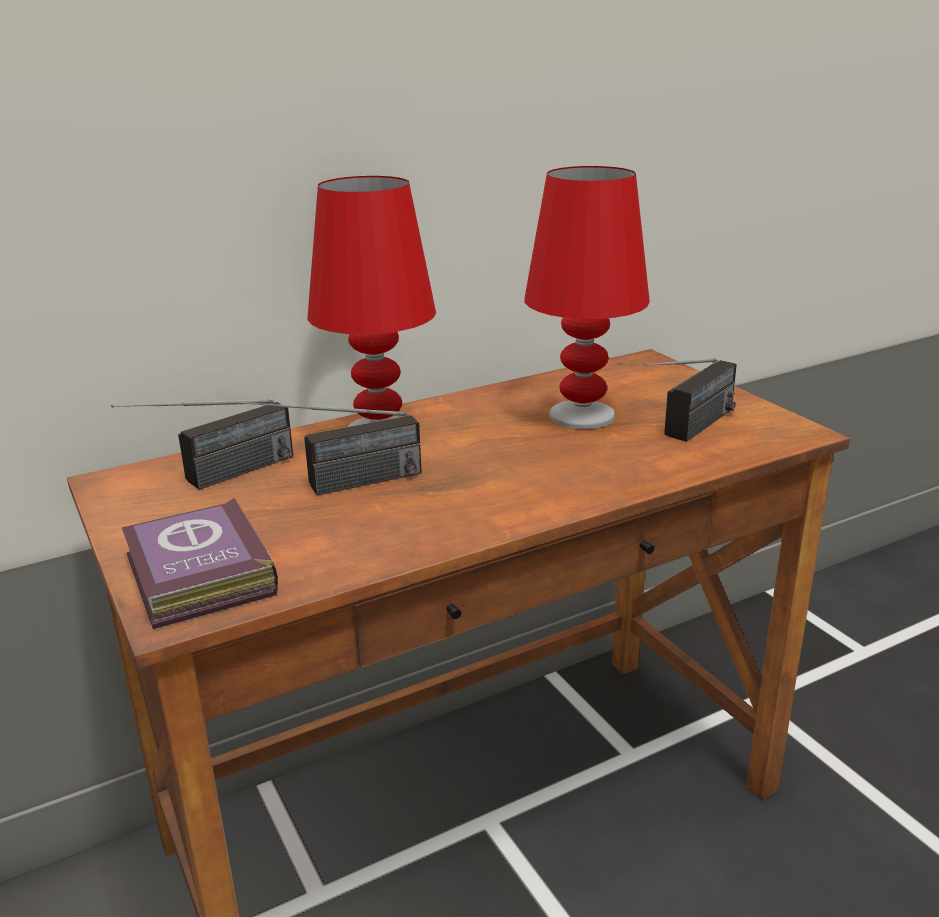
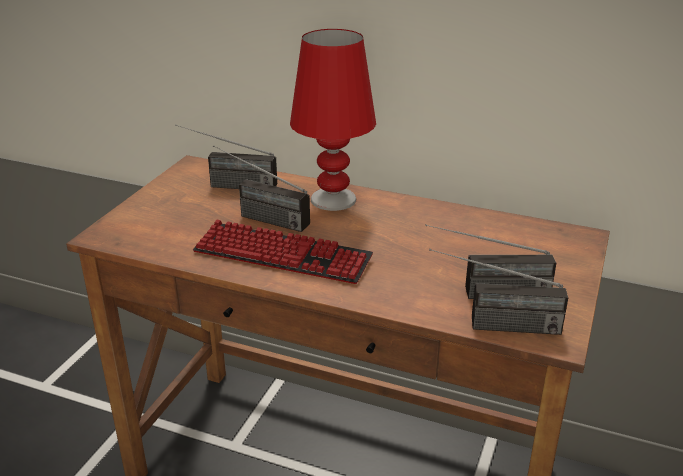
camera: 50 degrees right, 5 degrees up
(197, 577) = (135, 226): book -> none
(456, 502) = (282, 255): none -> keyboard
(581, 415) = (450, 248): red table lamp -> none
(746, 449) = (491, 325): none -> radio

